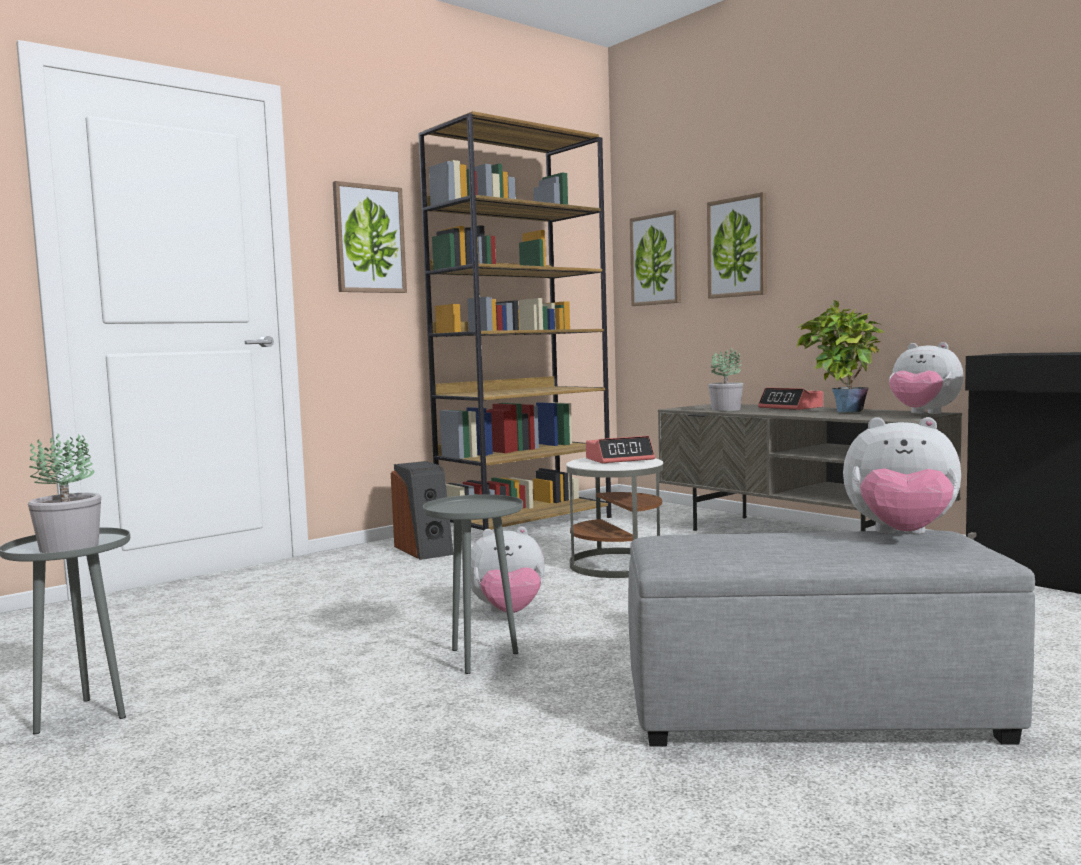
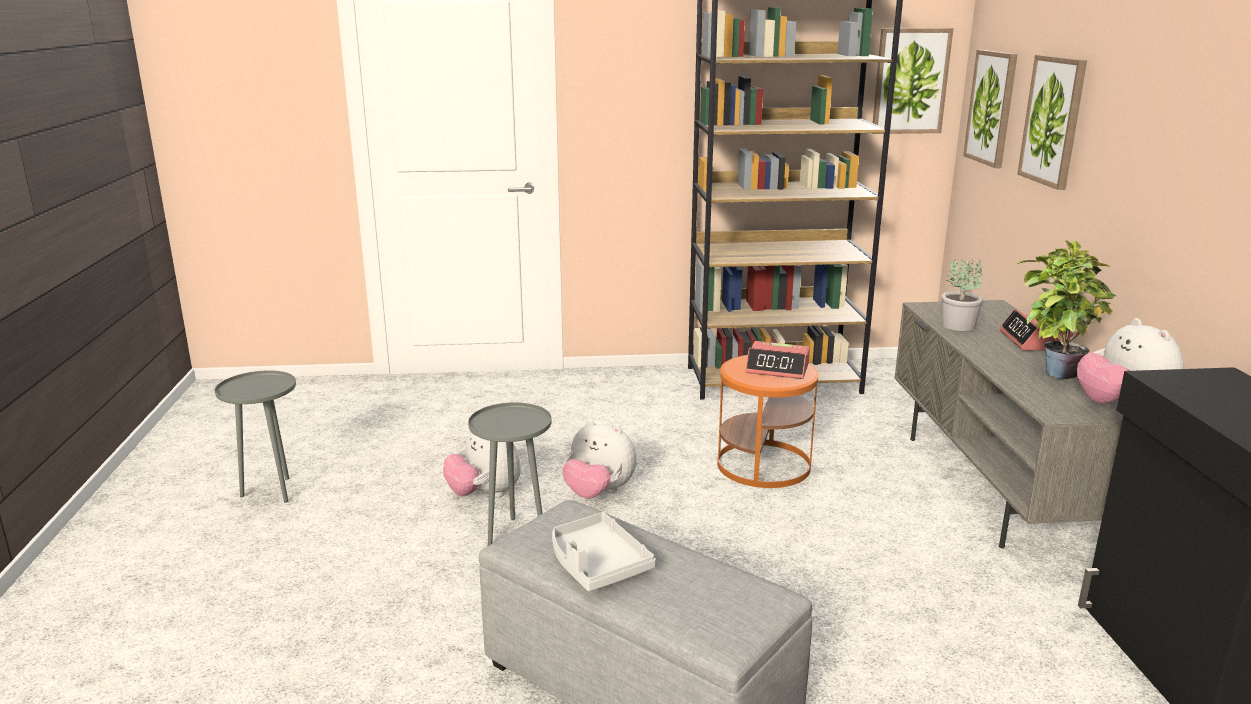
camera: 35 degrees right, 15 degrees up
(70, 547) = (254, 391): potted plant -> none
(369, 239) = (638, 88): picture -> picture (910, 81)
(424, 550) = (646, 391): speaker -> none
(617, 565) = (764, 465): white side table -> orange side table
(777, 550) = (597, 564): none -> grey tray
(901, 535) = (731, 586): plush toy -> plush toy (484, 494)

